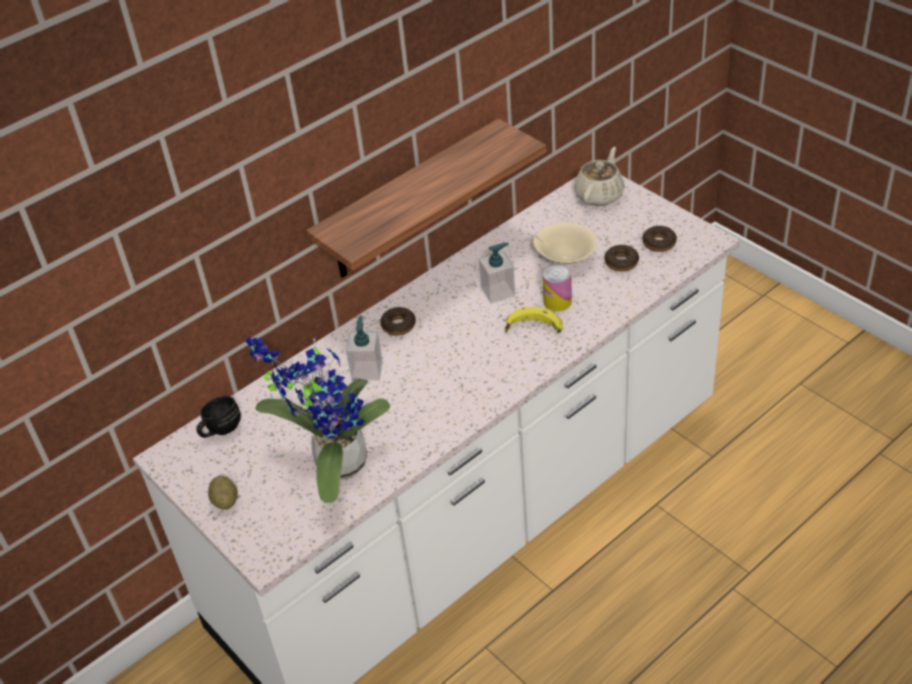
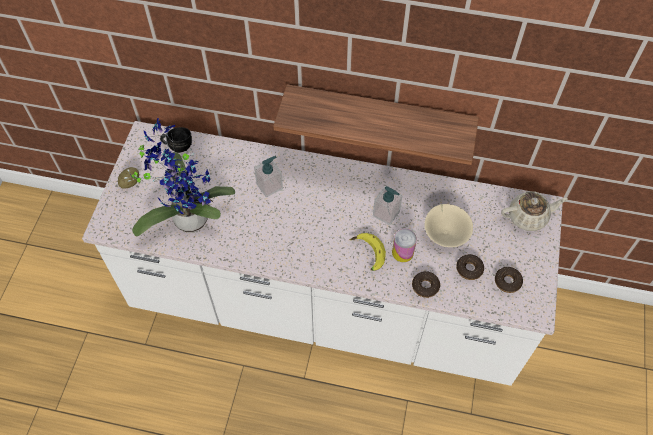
camera: 50 degrees right, 15 degrees up
(398, 325) = (317, 178): donut -> donut (425, 286)

